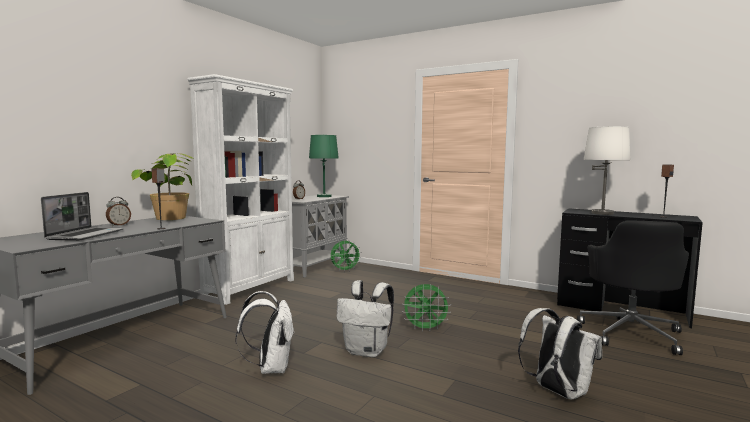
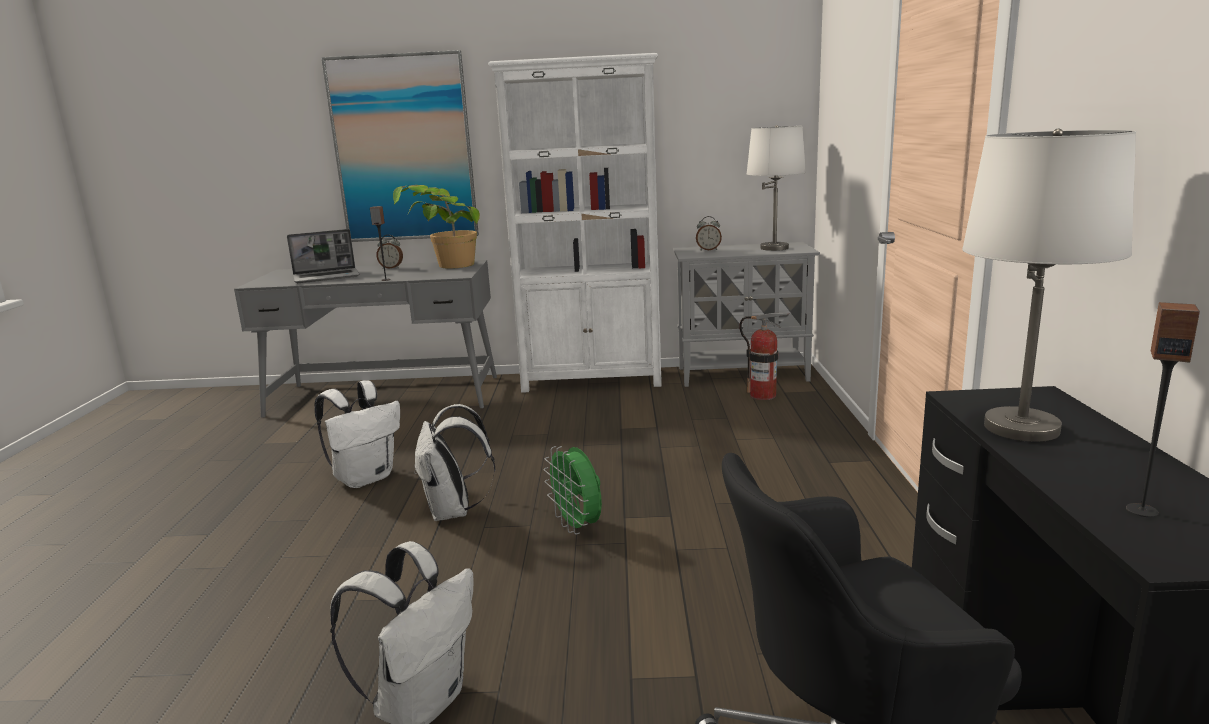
camera: 60 degrees right, 10 degrees up
(112, 128) = (403, 149): none -> picture
(324, 196) = (774, 248): green table lamp -> white table lamp
(345, 270) = (763, 395): green fan -> fire extinguisher

